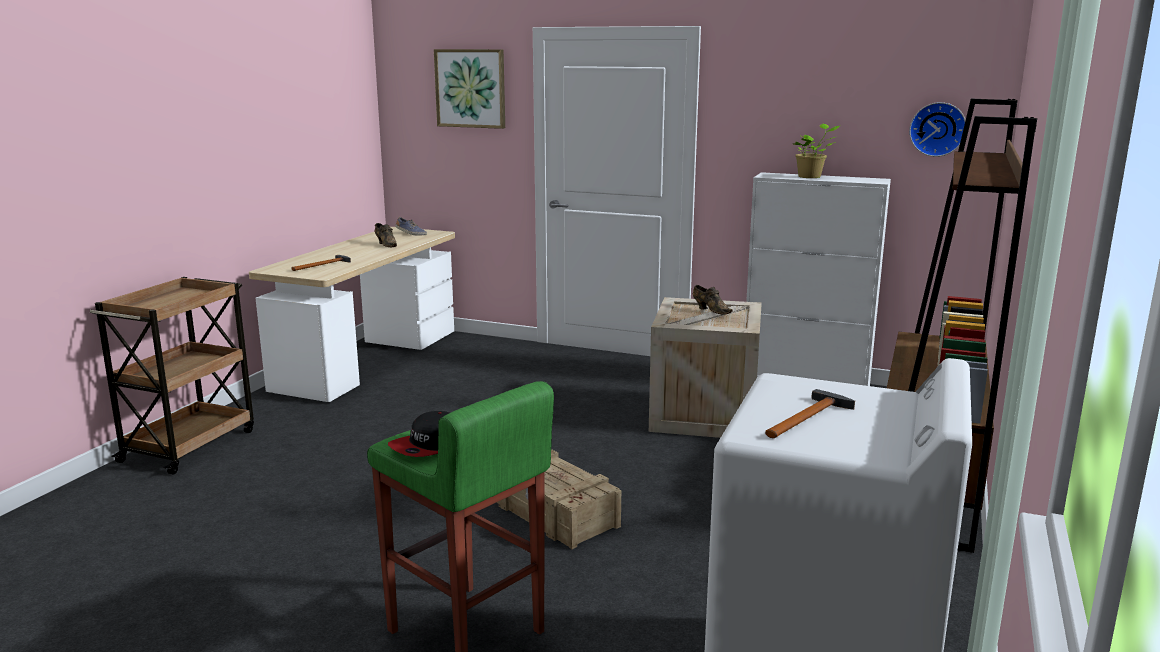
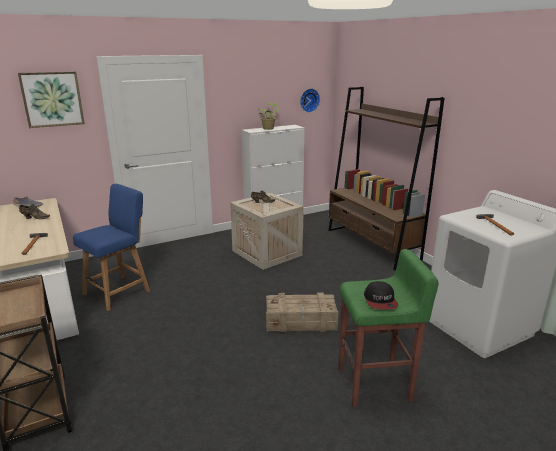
camera: 50 degrees left, 5 degrees up
(443, 381) = (119, 291): none -> blue chair

